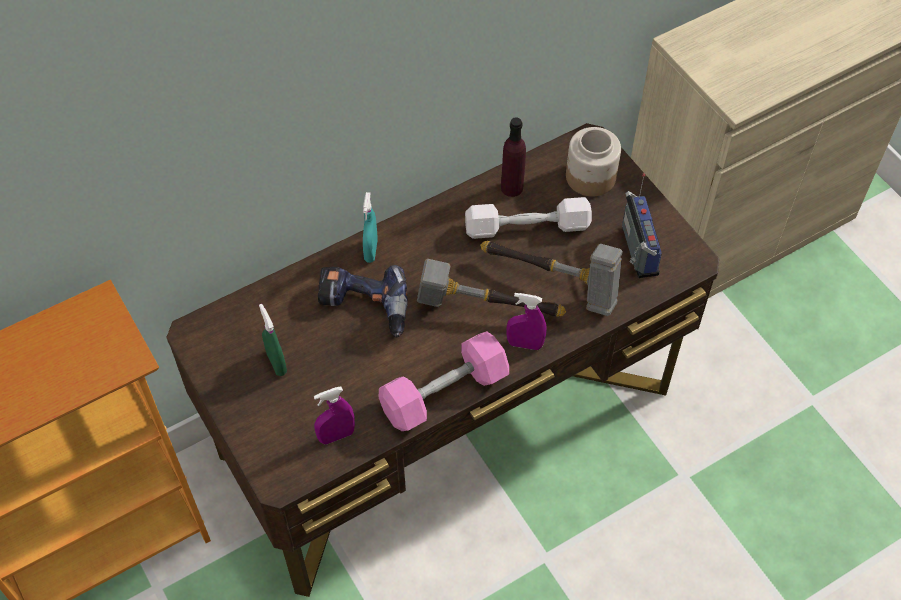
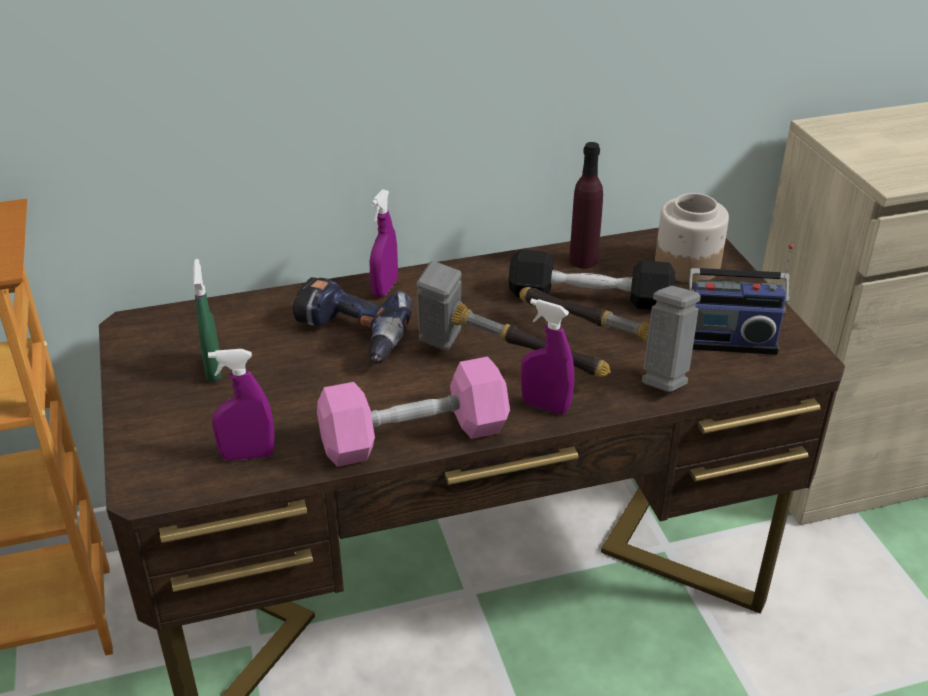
camera: 15 degrees right, 20 degrees down
(371, 251) = (385, 288): turquoise spray bottle -> purple spray bottle
(527, 227) = (590, 297): white dumbbell -> black dumbbell
(636, 251) = (729, 340): radio -> radio turned 90 degrees clockwise

